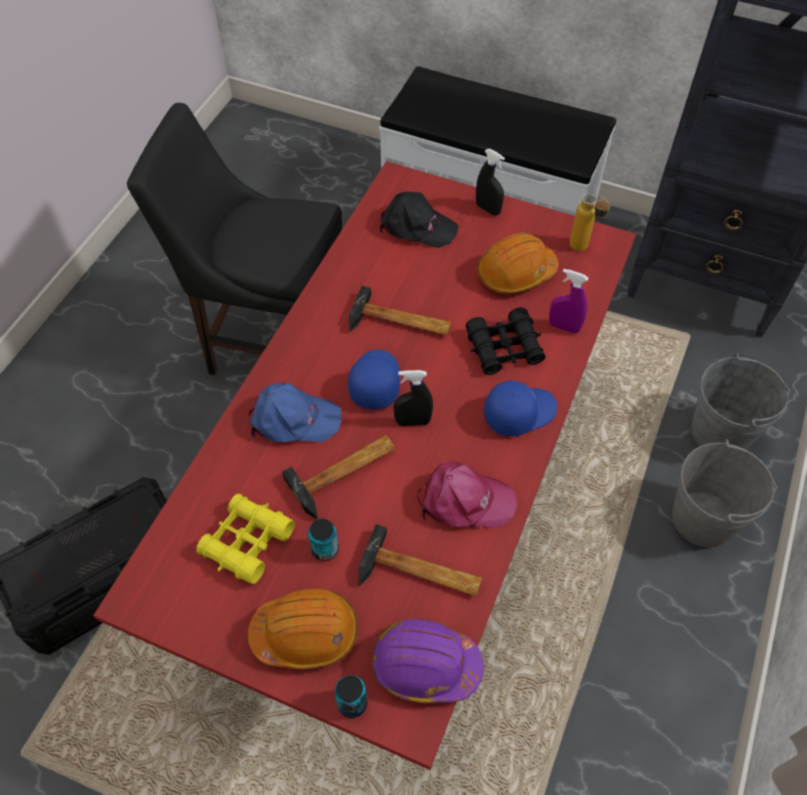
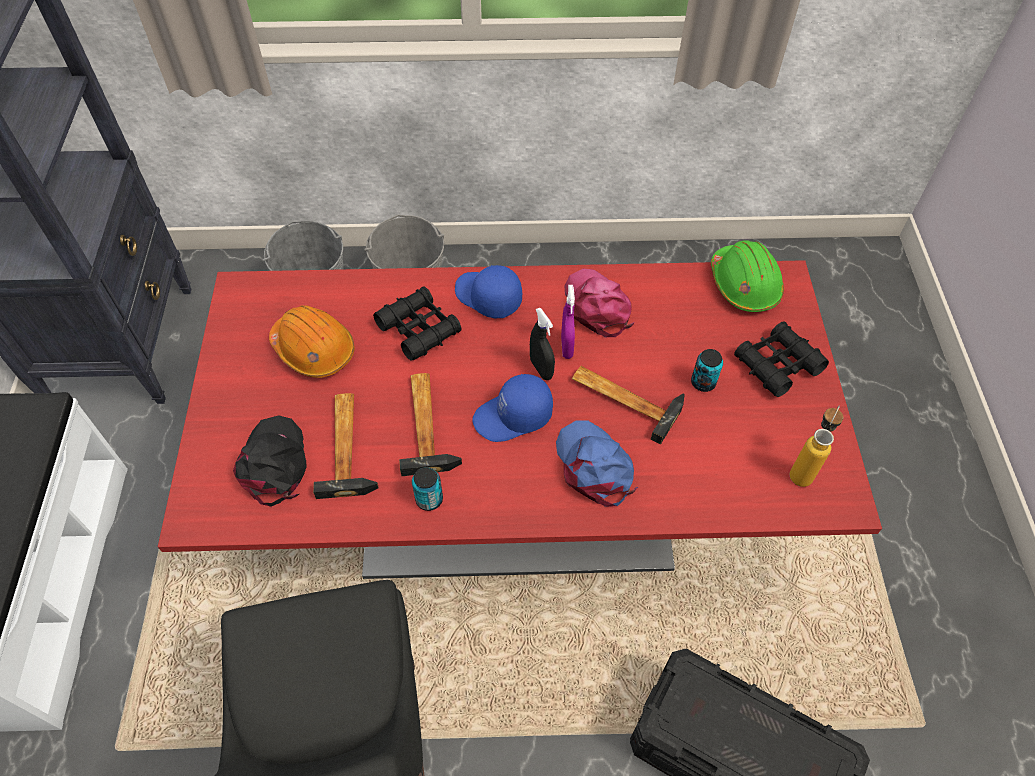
camera: 115 degrees left, 0 degrees up
(247, 542) = (737, 442): yellow binoculars -> none
(306, 633) = (777, 365): orange hard hat -> black binoculars
(352, 703) = (801, 316): can -> can (429, 499)
(421, 574) = (679, 311): hammer -> hammer (348, 445)
(425, 665) = (744, 285): purple hard hat -> green hard hat
(488, 209) = (220, 404): black spray bottle -> none
(564, 327) = (371, 293): purple spray bottle -> purple spray bottle (566, 347)
(583, 250) = (258, 305): bottle -> bottle (804, 469)

